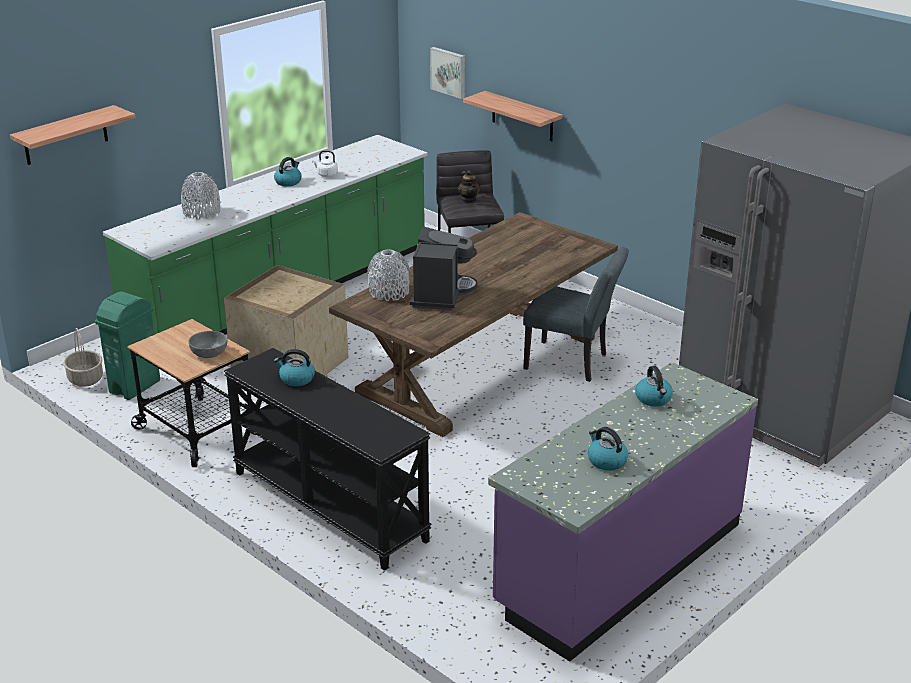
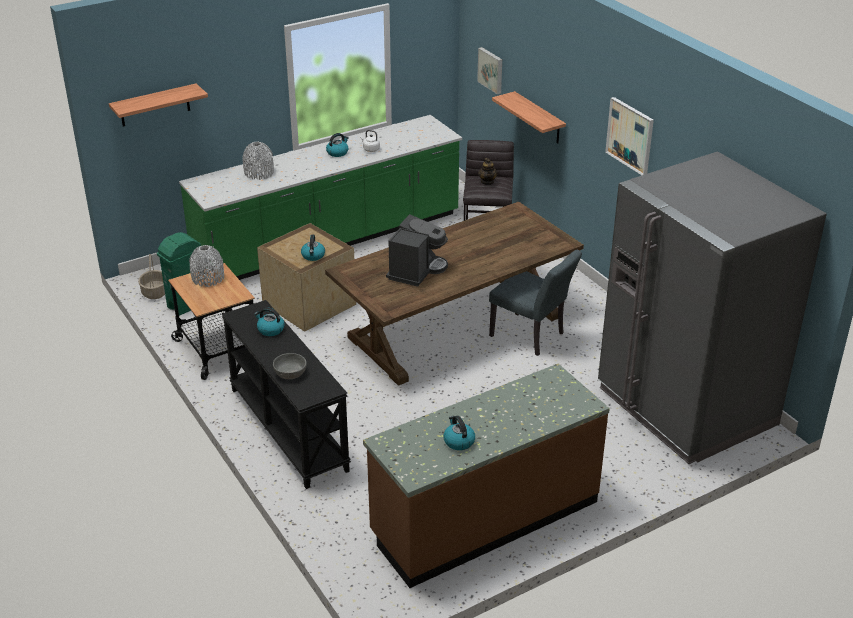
camera: 15 degrees right, 5 degrees up
(209, 352) = (224, 294): grey bowl -> grey bowl (290, 373)
(389, 292) = (377, 262): grey vase -> grey vase (208, 278)
(619, 565) = (484, 518): purple counter -> brown counter
(653, 399) = (525, 394): kettle -> kettle (313, 256)
(657, 110) = (630, 136): none -> picture

